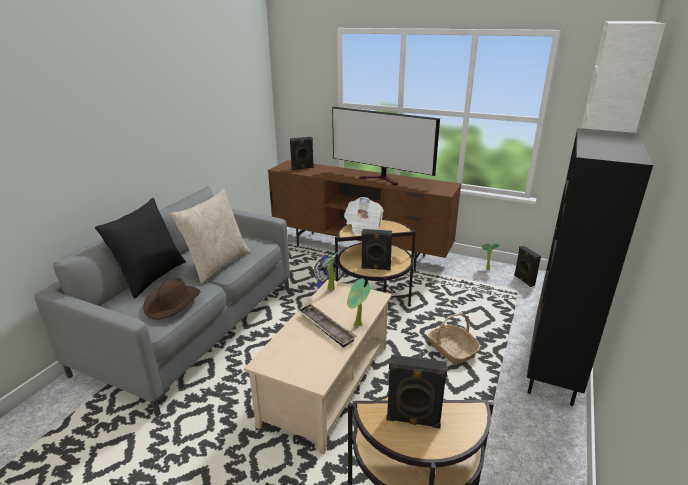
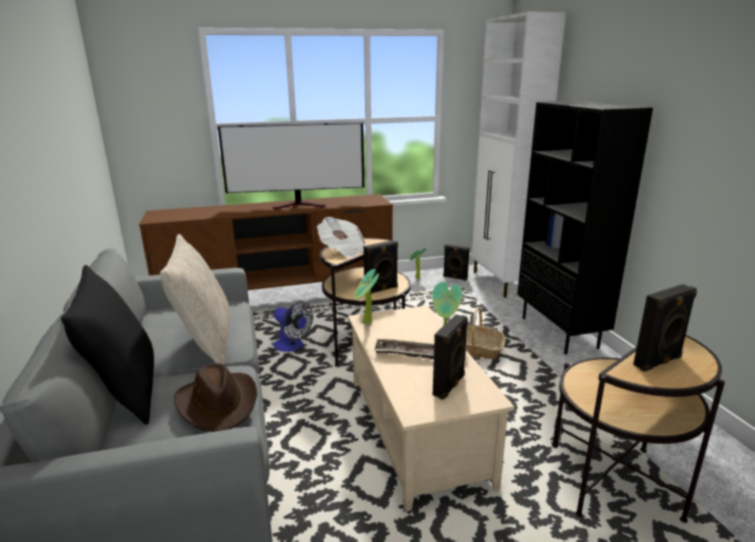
camera: 40 degrees left, 5 degrees down
(302, 168) = (185, 213): black speaker -> black speaker (450, 386)

